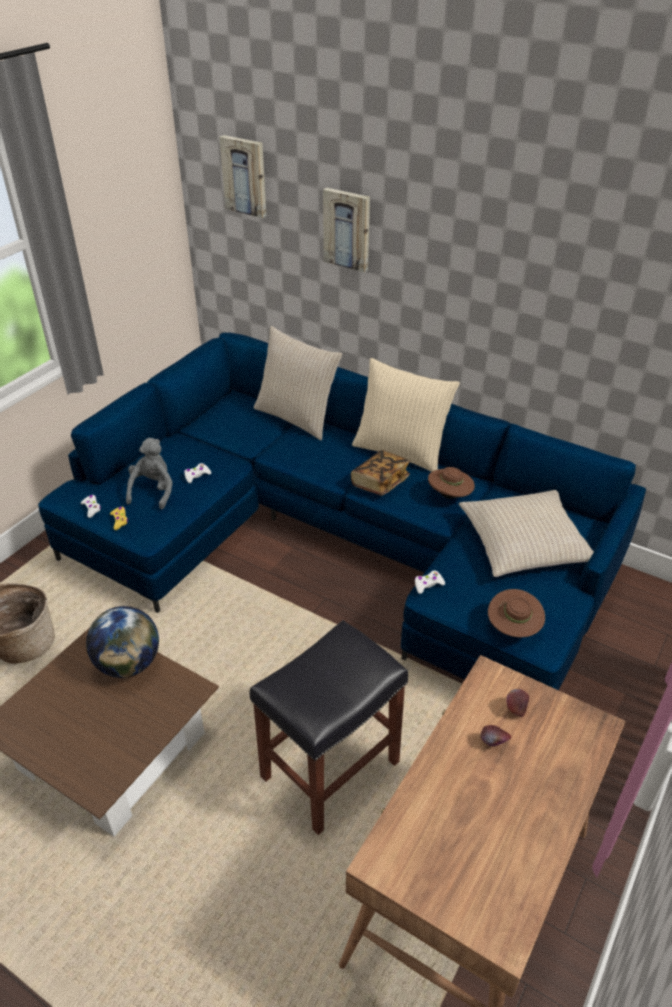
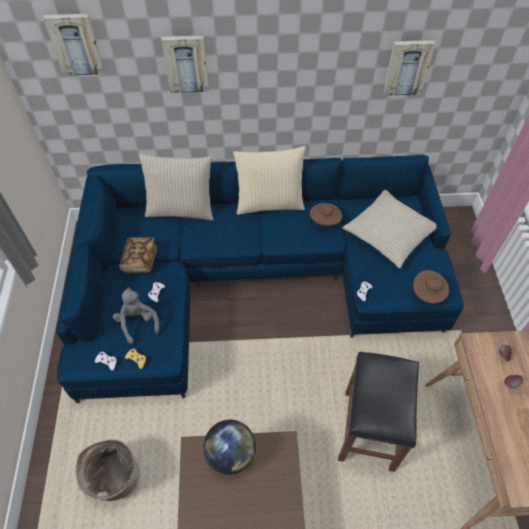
camera: 35 degrees left, 15 degrees up
(380, 482) = (277, 234): book -> book (139, 260)
(617, 310) = (407, 67): none -> picture

